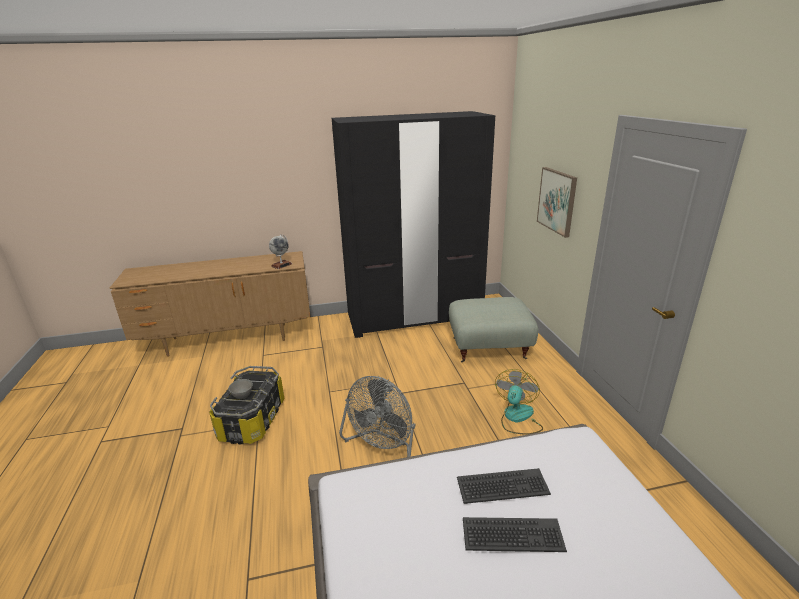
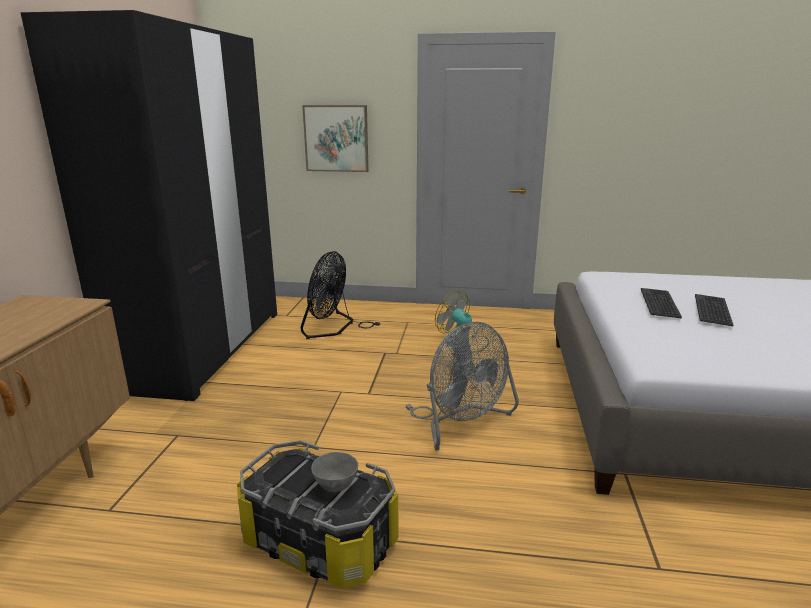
camera: 70 degrees left, 5 degrees down
(281, 265) = (58, 313): globe -> none
(489, 349) = (337, 326): grey ottoman -> black fan

